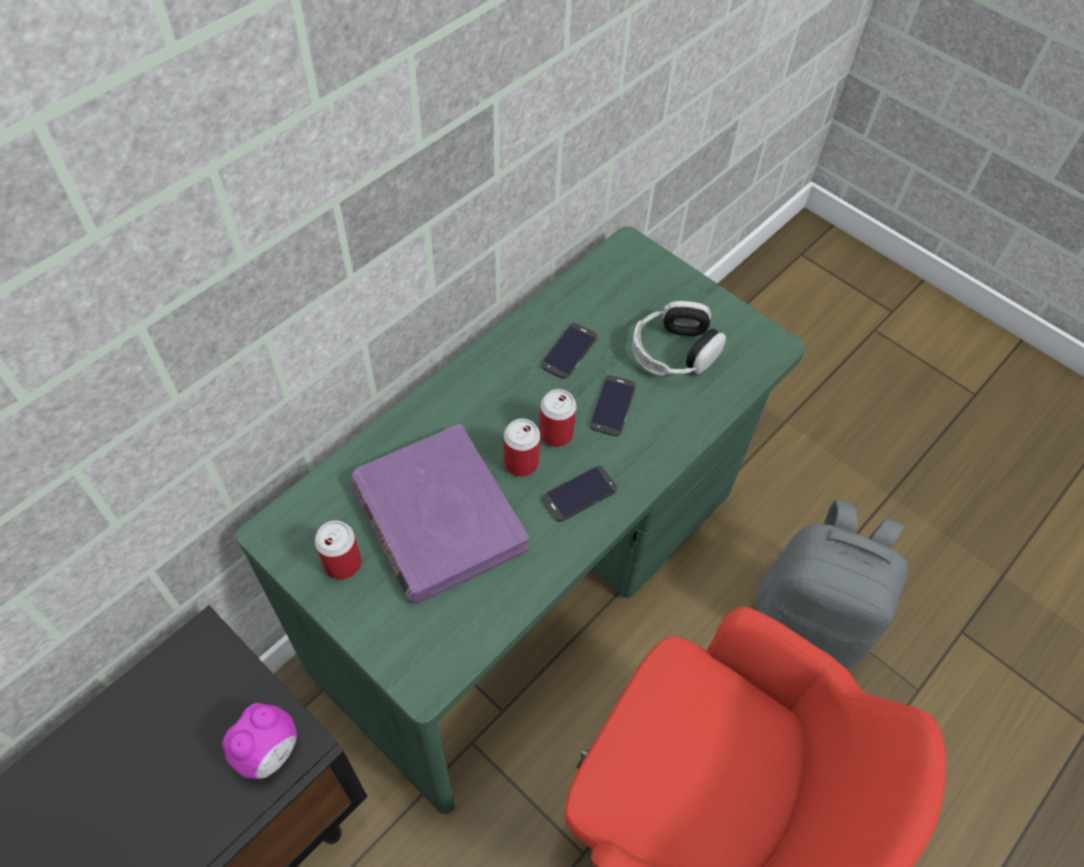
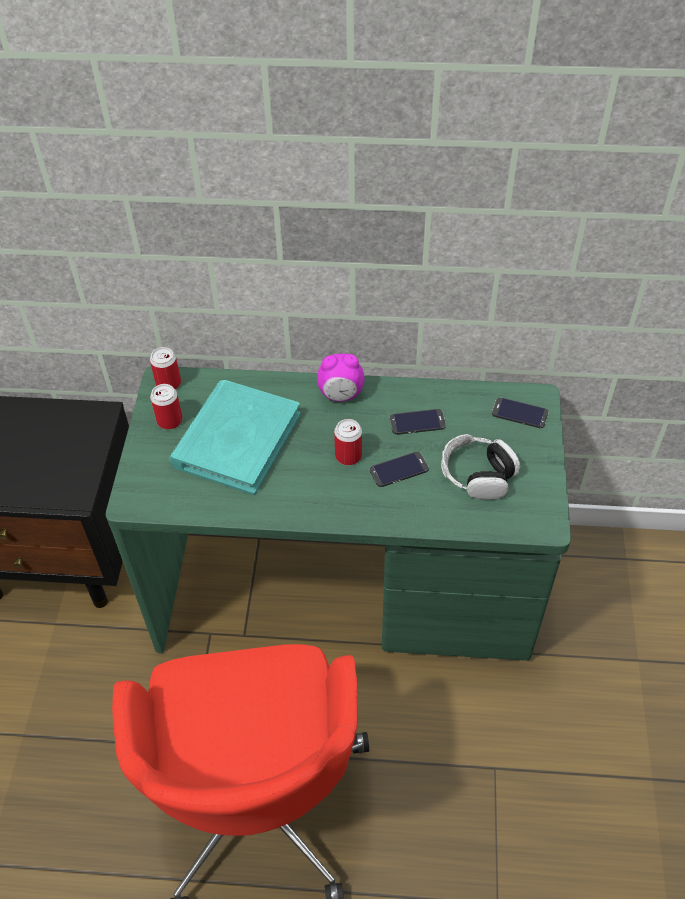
camera: 55 degrees right, 5 degrees down
(269, 751) = (63, 485): alarm clock -> alarm clock (341, 394)
(437, 517) = (236, 440): purple book -> turquoise book
(521, 462) = (310, 453): can -> can (168, 383)
(579, 494) = (316, 494): phone -> phone (519, 413)
(812, 619) = (484, 786): grey backpack -> none

